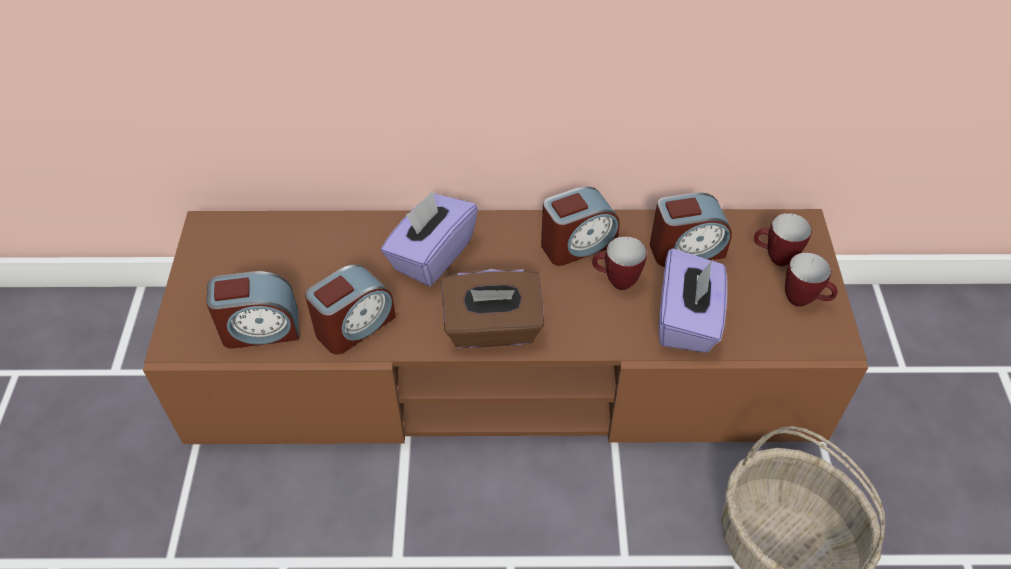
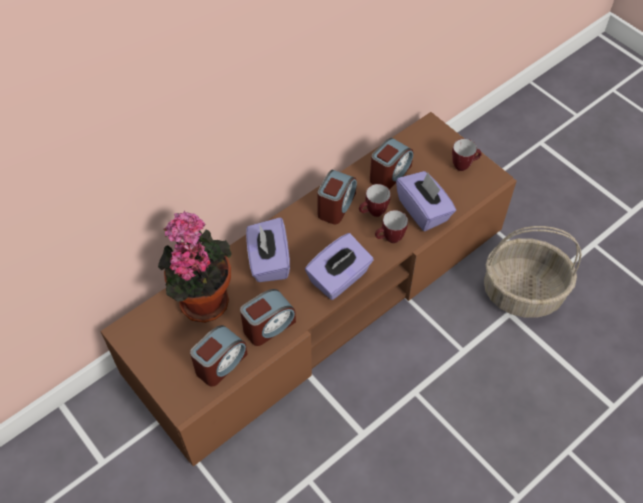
camera: 40 degrees left, 5 degrees up
(318, 246) = (202, 298): none -> potted plant
(354, 325) = (268, 326): alarm clock -> alarm clock turned 45 degrees clockwise
(493, 329) = (339, 278): brown tissue box -> purple tissue box
(774, 258) = (433, 152): mug -> mug (389, 239)

